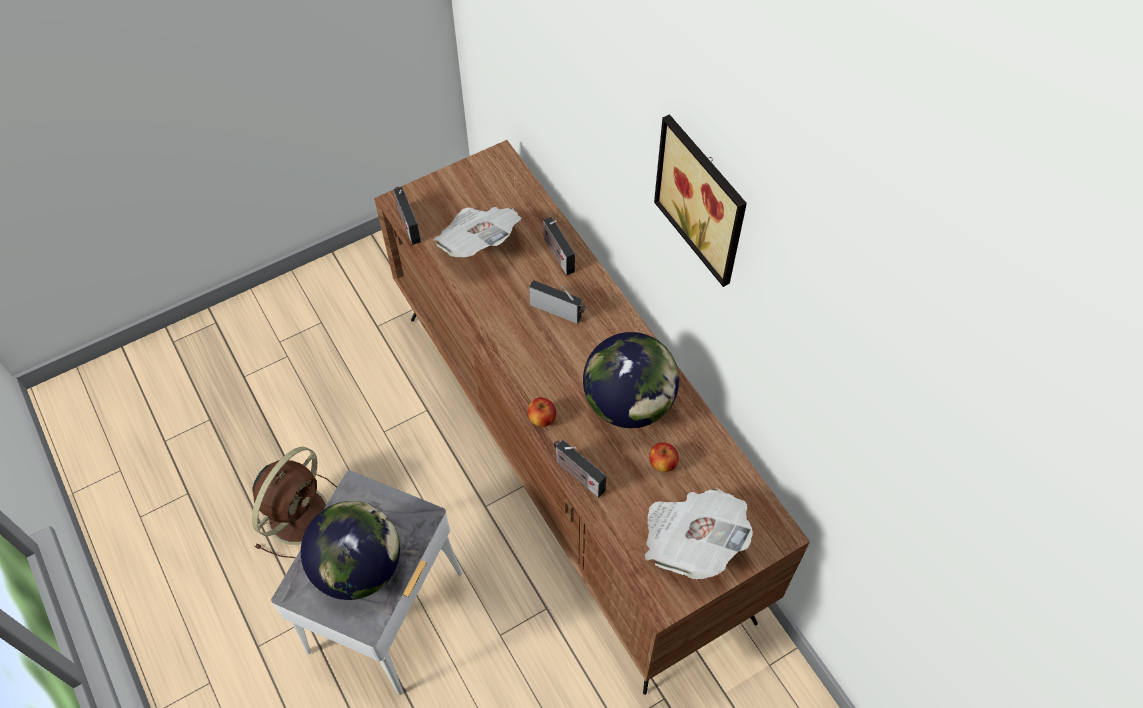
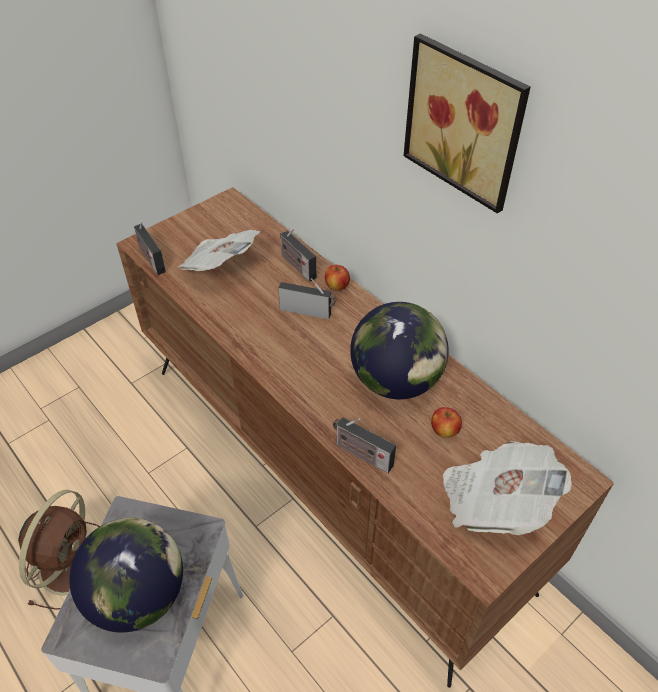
camera: 10 degrees left, 10 degrees down
(542, 419) = (313, 407): apple -> apple (337, 286)

